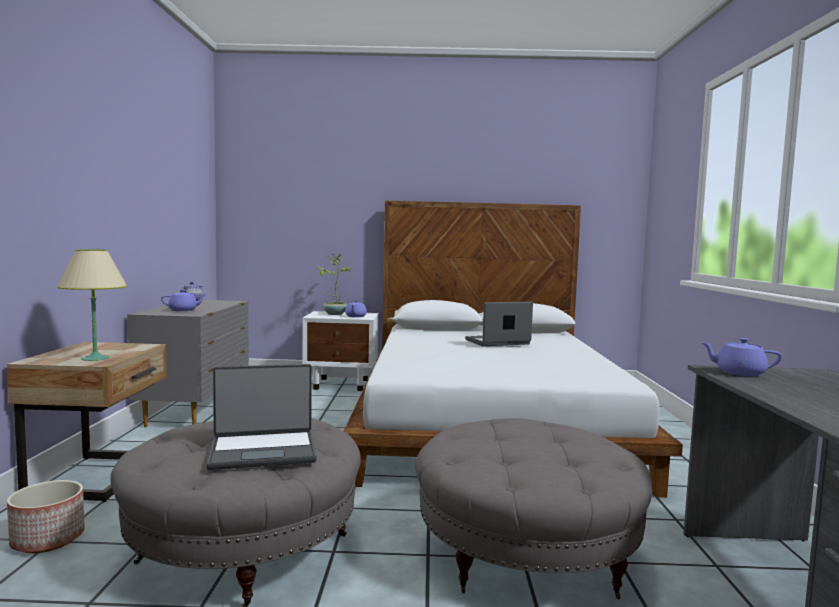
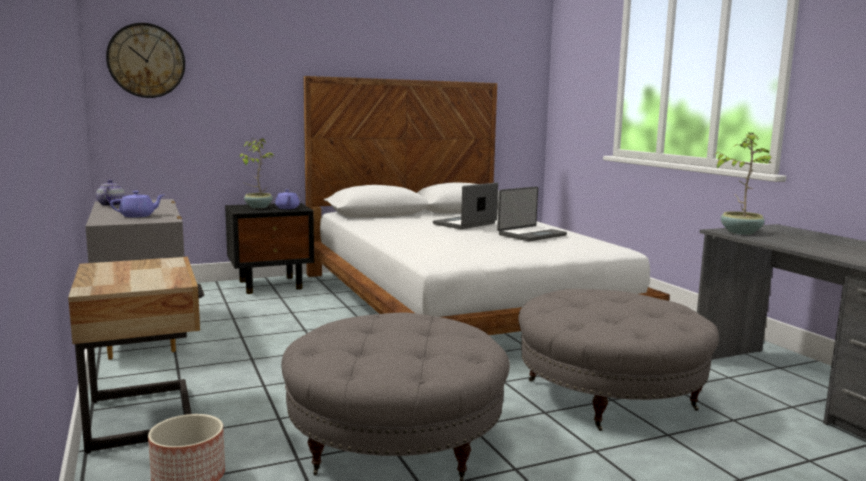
camera: 25 degrees left, 5 degrees up
(95, 358) = (157, 279): beige table lamp -> none
(259, 190) = (146, 60): none -> wall clock
(263, 451) = (433, 343): laptop -> laptop (531, 235)
(342, 384) = (271, 285): white nightstand -> black nightstand
(739, 373) = (740, 232): purple teapot -> potted plant

